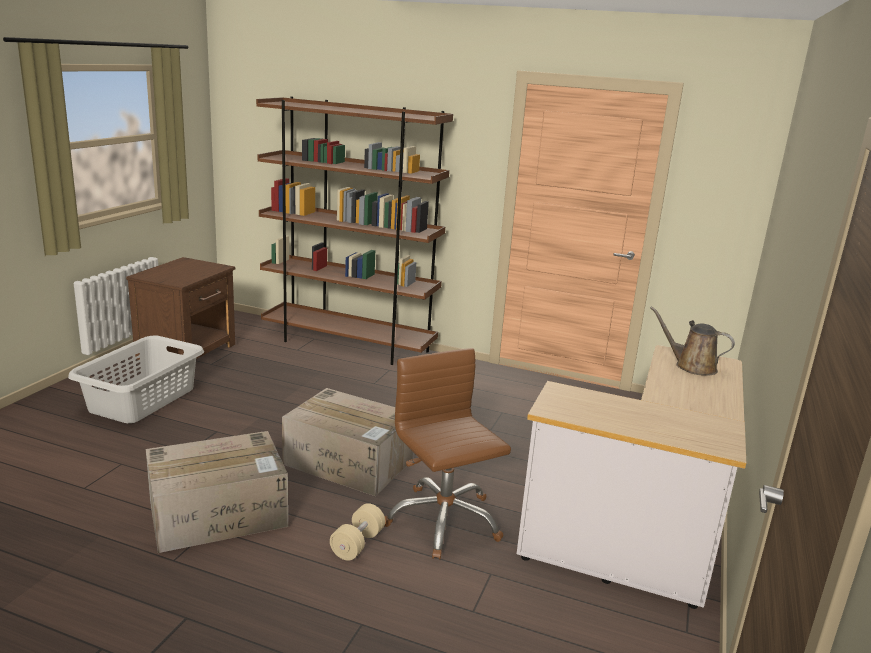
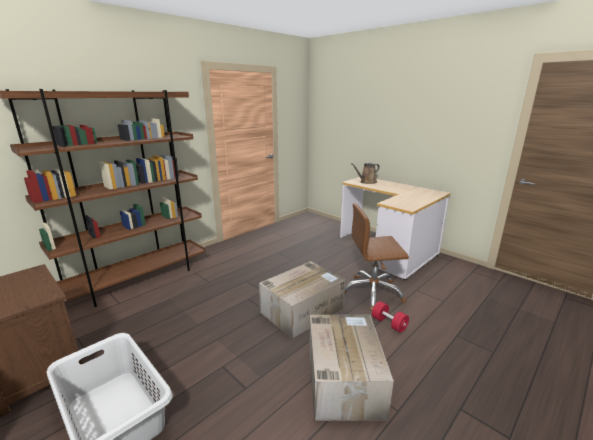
camera: 65 degrees left, 0 degrees up
(357, 544) = (389, 323): beige dumbbell -> red dumbbell

